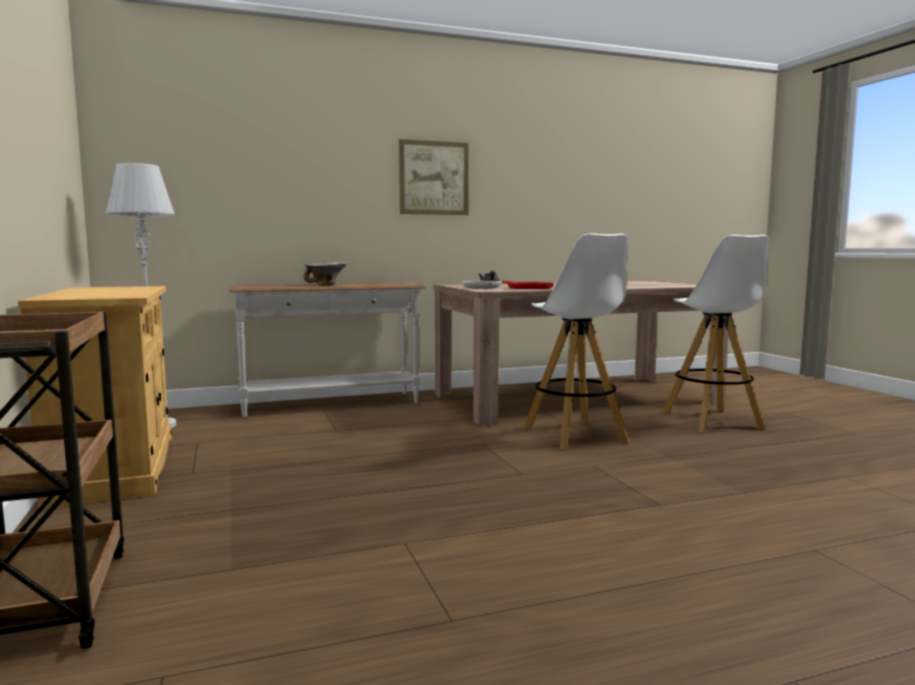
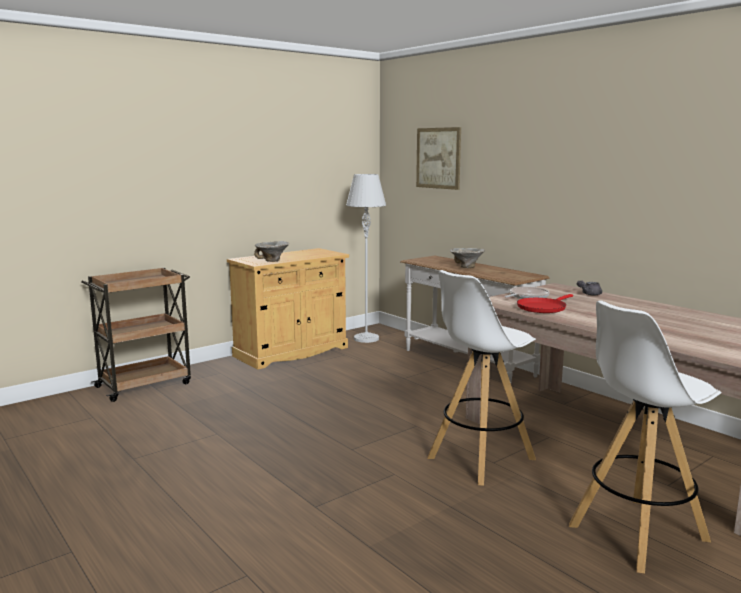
camera: 70 degrees right, 5 degrees up
(124, 294) = (272, 261): none -> bowl
(434, 178) = (583, 176): picture -> picture (438, 158)

